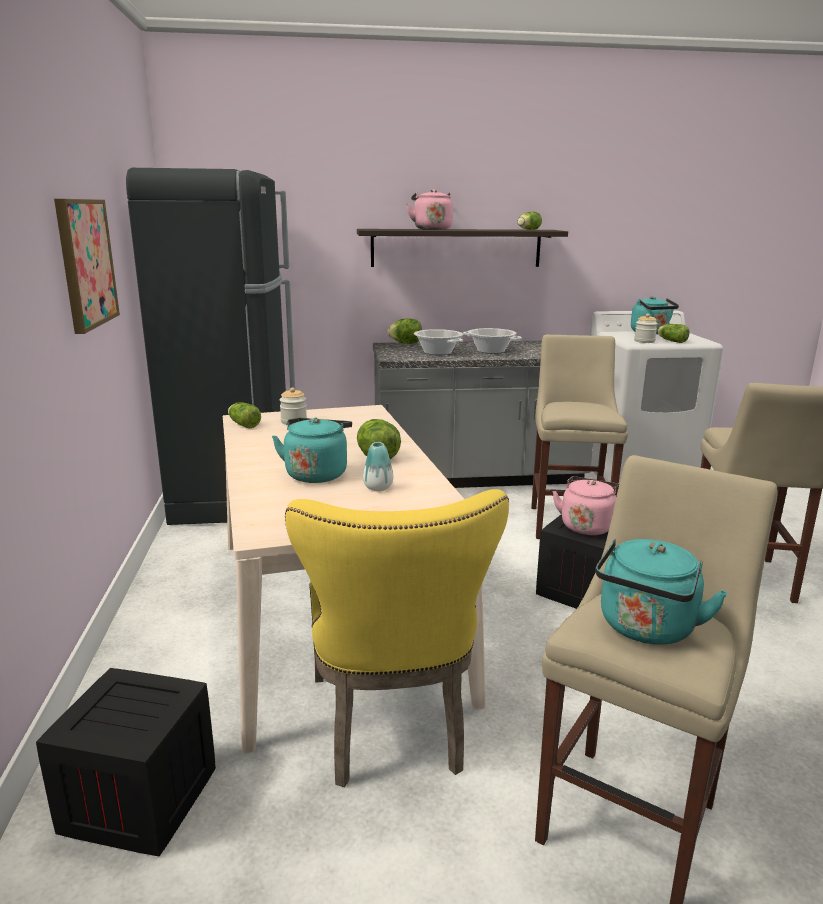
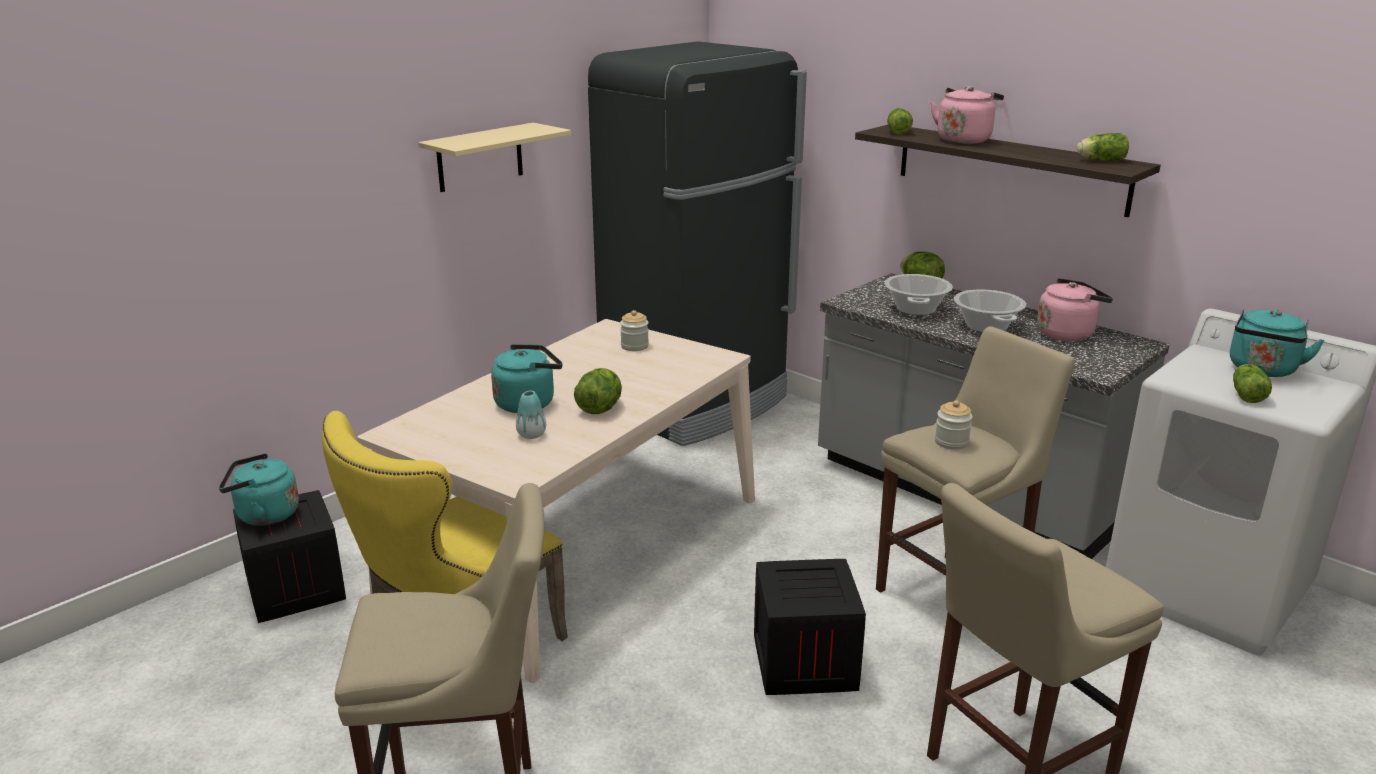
camera: 50 degrees right, 5 degrees up
(85, 263) = (480, 157): picture -> beige shelf
(243, 424) = (595, 334): lettuce -> lettuce (898, 131)
(586, 525) = (807, 583): pink kettle -> pink kettle (1067, 334)
(644, 341) = (1196, 381): jar -> jar (951, 442)
(646, 629) = (405, 626): turquoise kettle -> turquoise kettle (264, 515)

